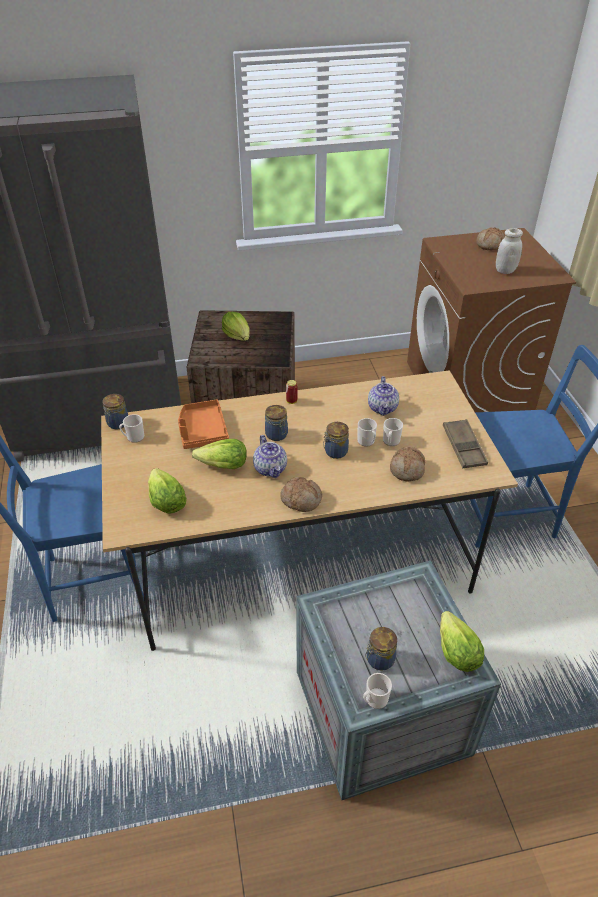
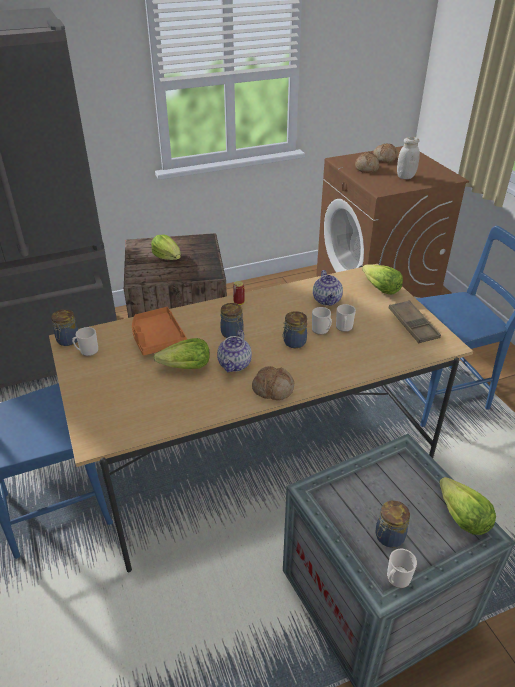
camera: 10 degrees left, 5 degrees down
(166, 501) = (134, 407): lettuce -> lettuce (380, 288)
(271, 469) = (235, 364): teapot -> teapot turned 45 degrees clockwise
(407, 469) = (367, 350): bread -> bread (367, 168)

